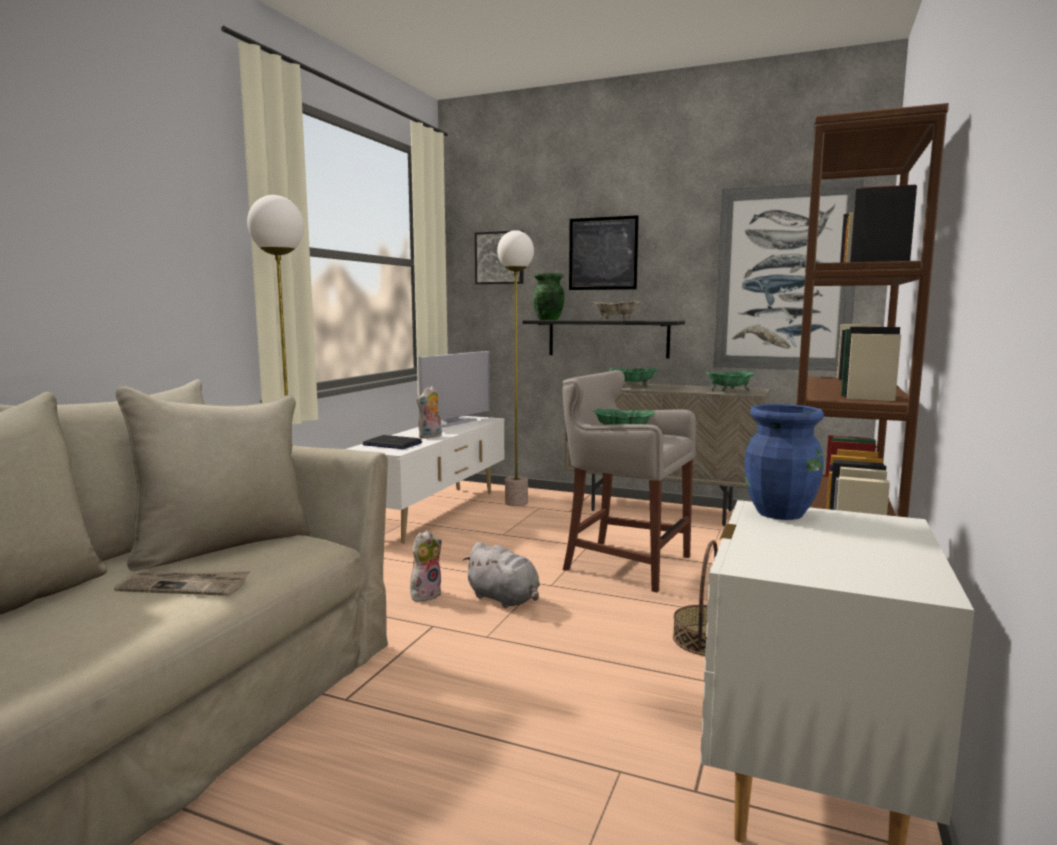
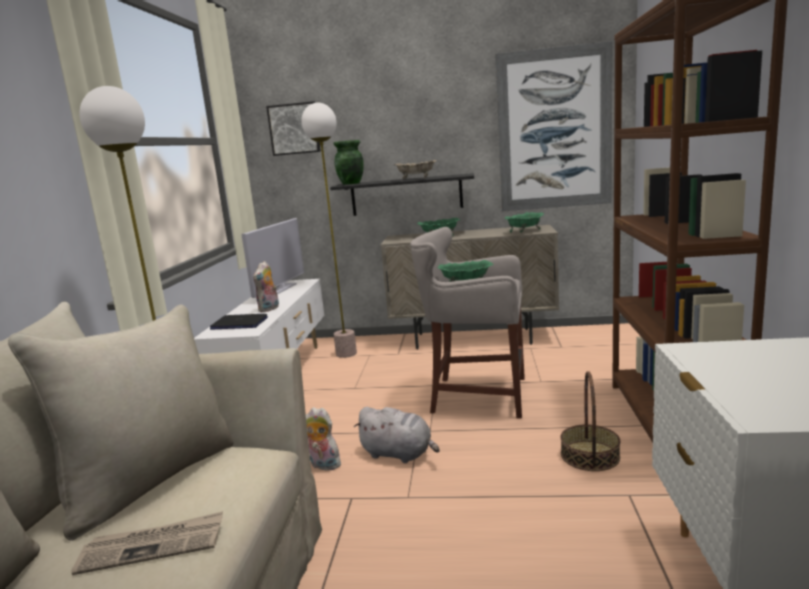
camera: 15 degrees left, 5 degrees up
(425, 594) = (323, 465): plush toy -> plush toy turned 90 degrees counterclockwise
(603, 253) = (394, 118): picture -> none
(780, 513) = (706, 352): blue vase -> none

